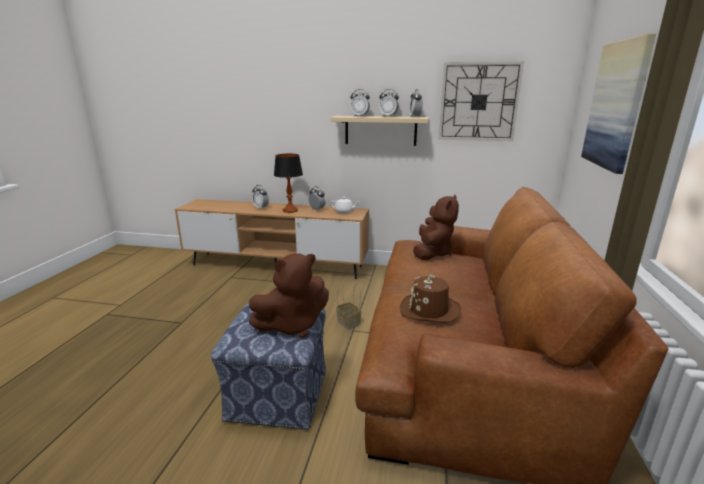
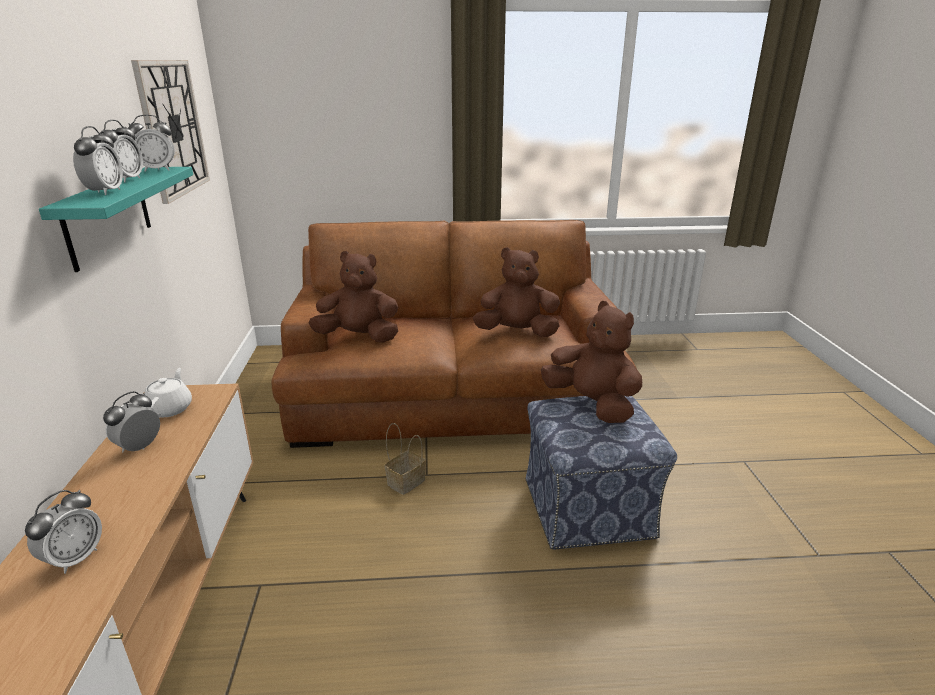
camera: 105 degrees left, 5 degrees up
(290, 210) = (130, 489): table lamp -> none
(380, 130) = (108, 216): beige shelf -> turquoise shelf
(429, 310) = (517, 332): brown hat -> brown plush toy
(616, 105) = (356, 112): picture -> none

